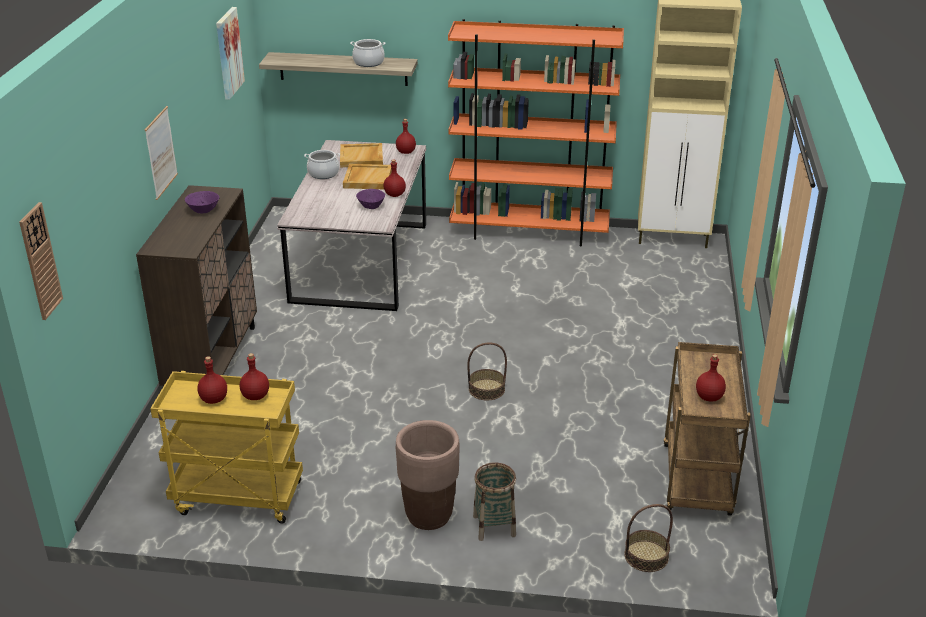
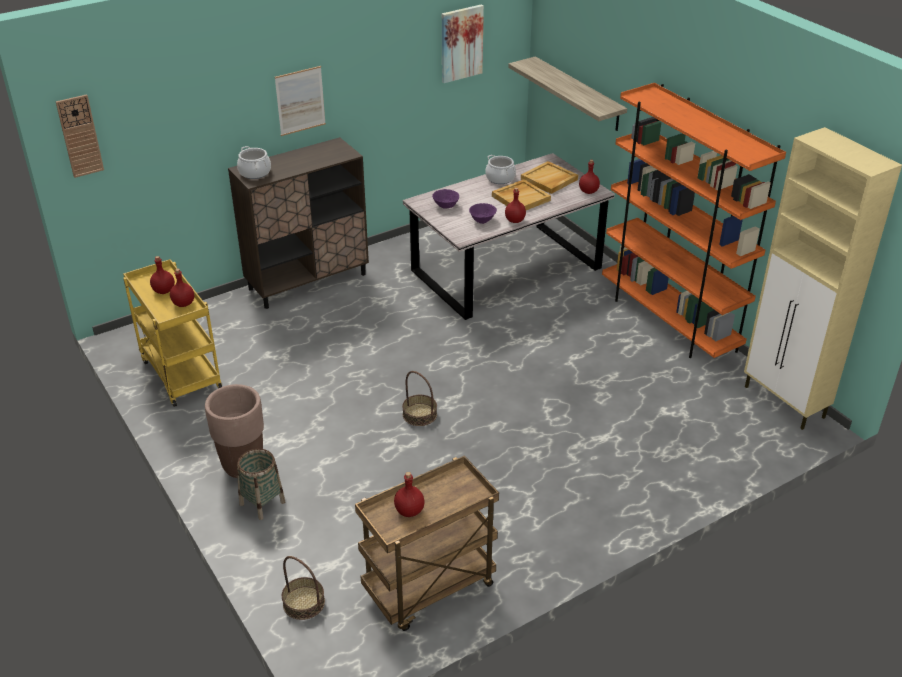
camera: 50 degrees right, 5 degrees up
(203, 211) = (312, 159): purple bowl -> purple bowl (445, 206)
(368, 63) = (583, 95): cooking pot -> cooking pot (254, 172)

